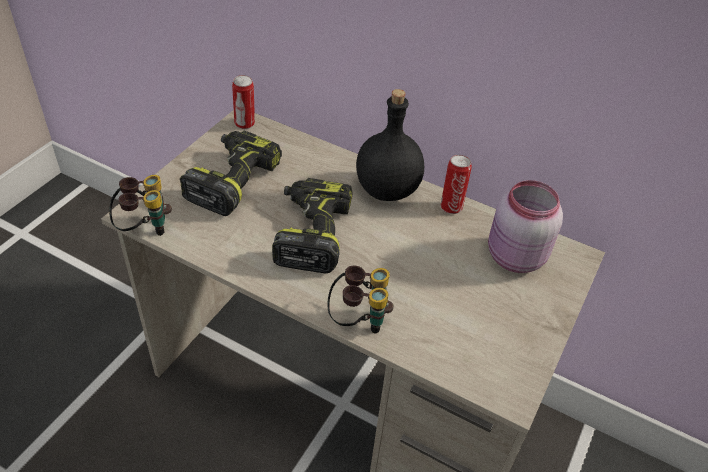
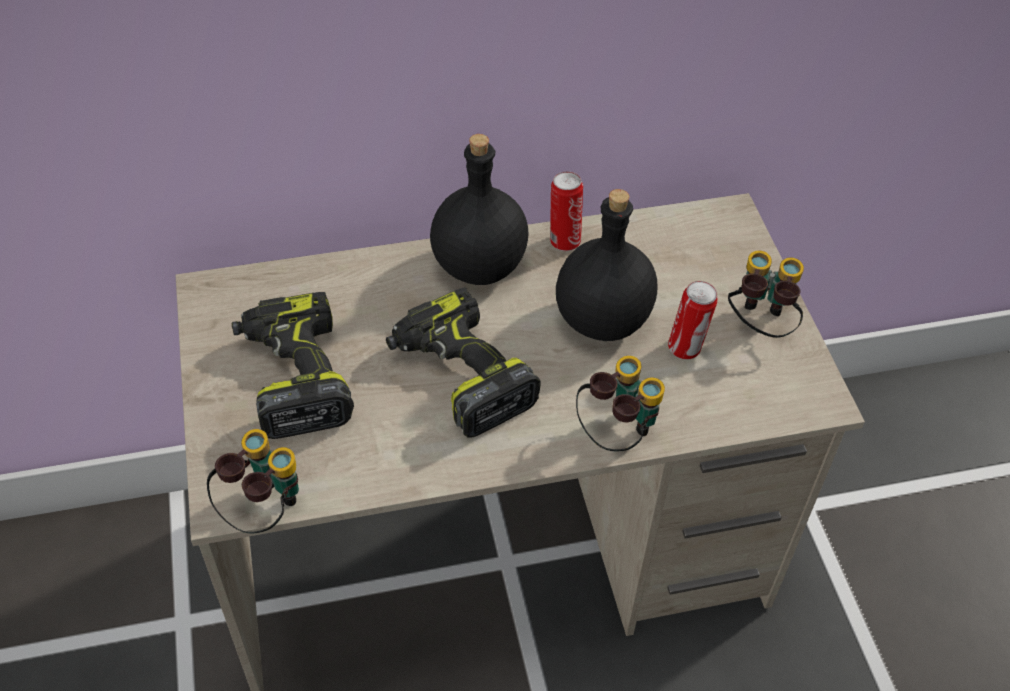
camera: 40 degrees left, 5 degrees up
(245, 124) = (217, 293): can -> can (686, 349)
(424, 260) = (603, 321): none -> black bottle
(514, 257) = (680, 257): pink jar -> none
(521, 326) = (759, 325): none -> binoculars

